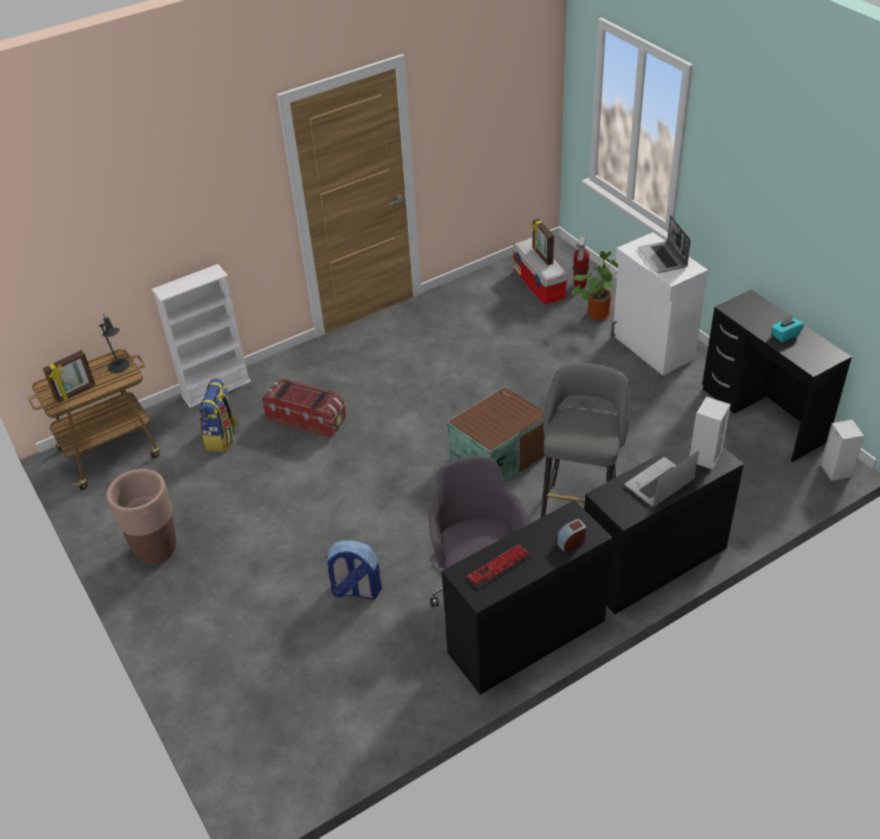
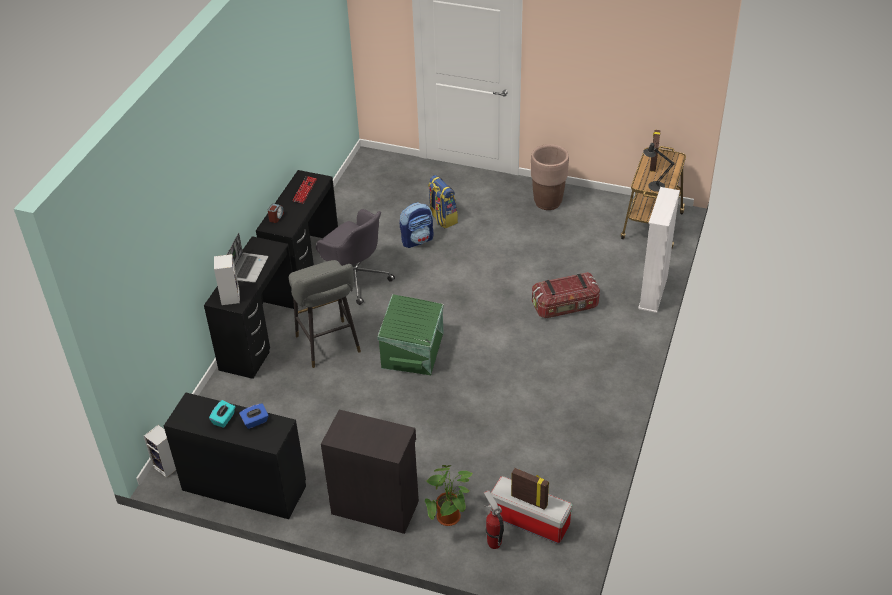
camera: 140 degrees right, 0 degrees up
(222, 437) = (601, 268): backpack -> backpack (442, 218)
(496, 456) = (414, 350): brown storage box -> green storage box
(652, 347) = (375, 506): white cabinet -> black cabinet
(663, 258) = (366, 435): laptop -> none
(754, 320) = (255, 421): none -> blue tissue box

